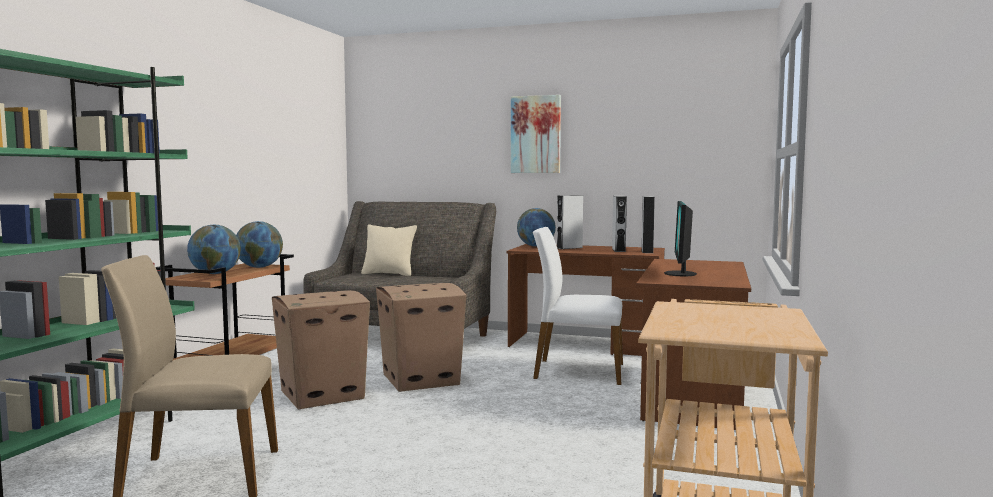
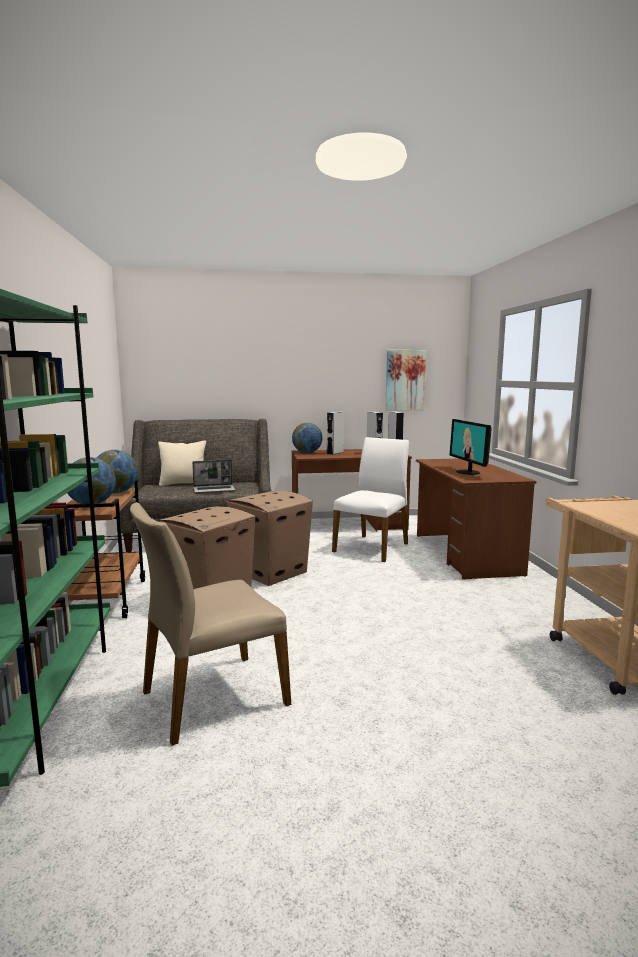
camera: 25 degrees left, 5 degrees up
(407, 281) = (214, 490): none -> laptop
(535, 134) = (297, 362): picture -> picture (405, 380)
(578, 371) = (372, 547): white chair -> white chair turned 135 degrees clockwise

